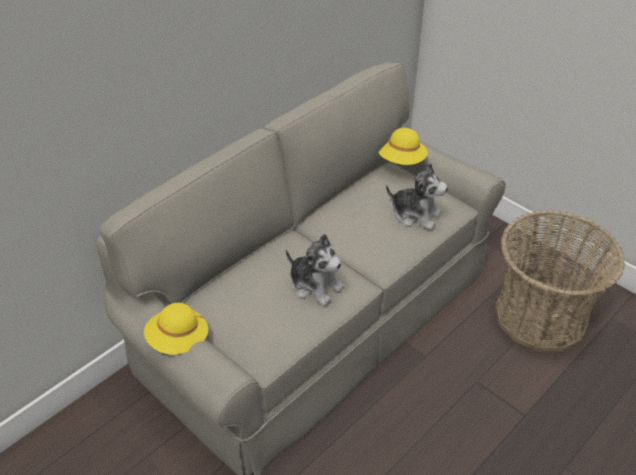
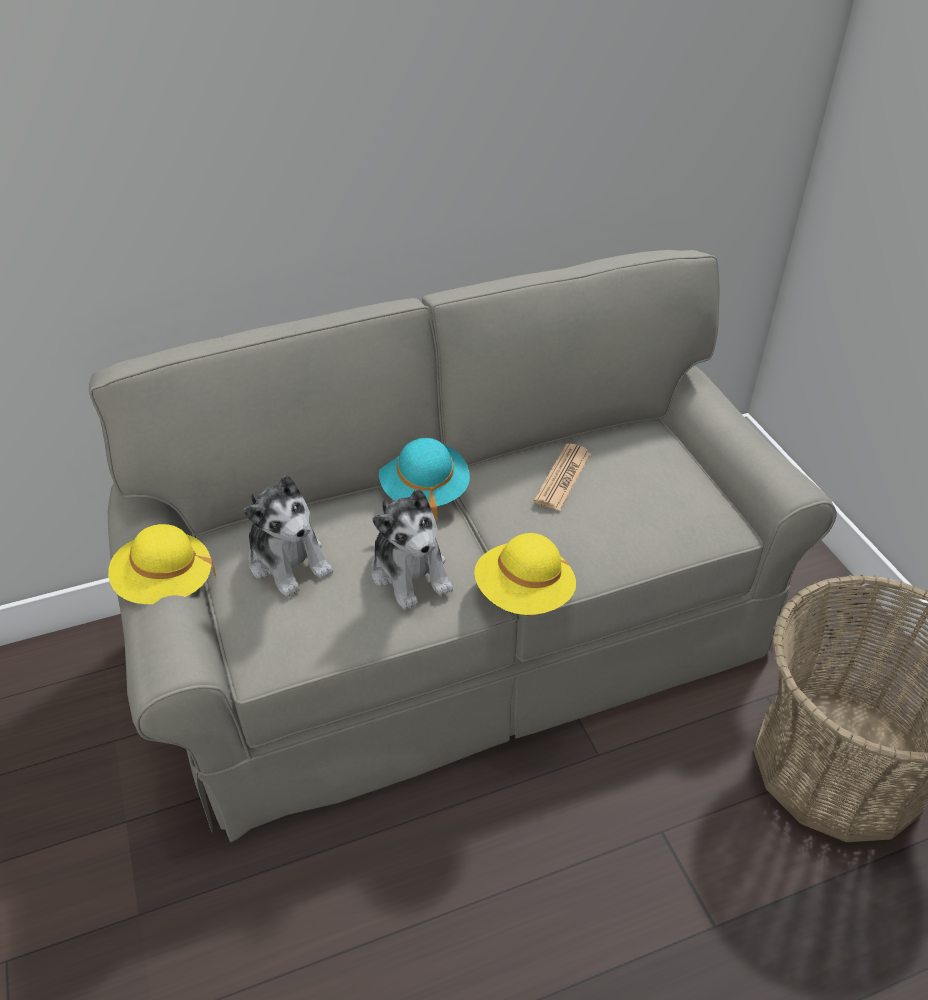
camera: 25 degrees right, 0 degrees up
(292, 239) = (424, 491): none -> turquoise hat
(363, 208) = (563, 477): none -> newspaper
(401, 161) = (668, 421): yellow hat -> yellow hat (524, 594)
(415, 214) = (644, 513): plush toy -> plush toy (289, 561)

